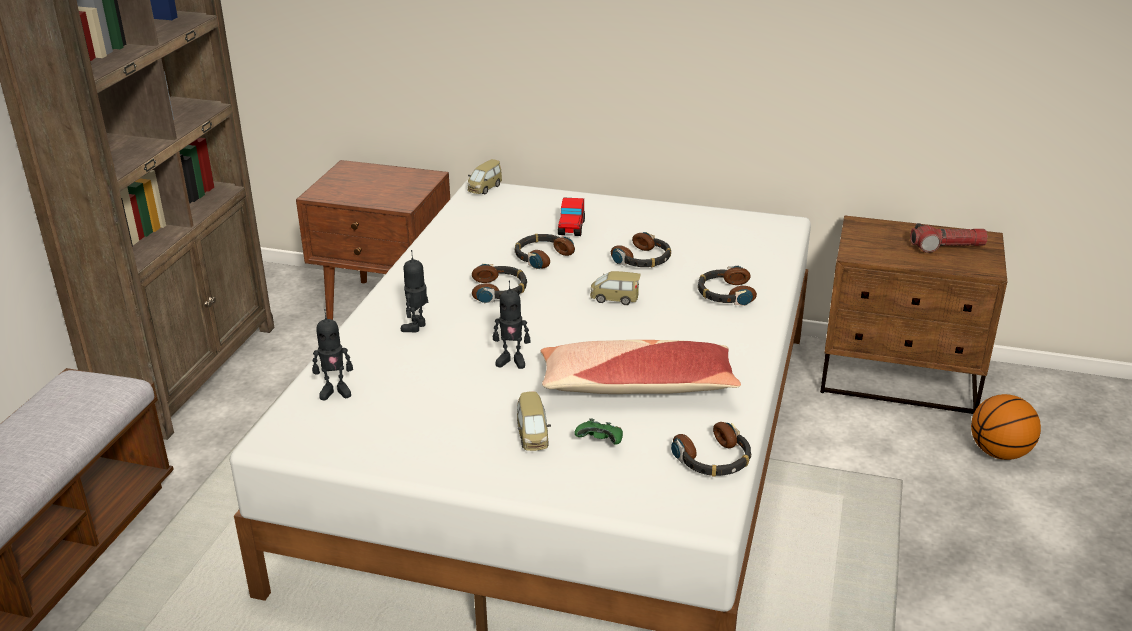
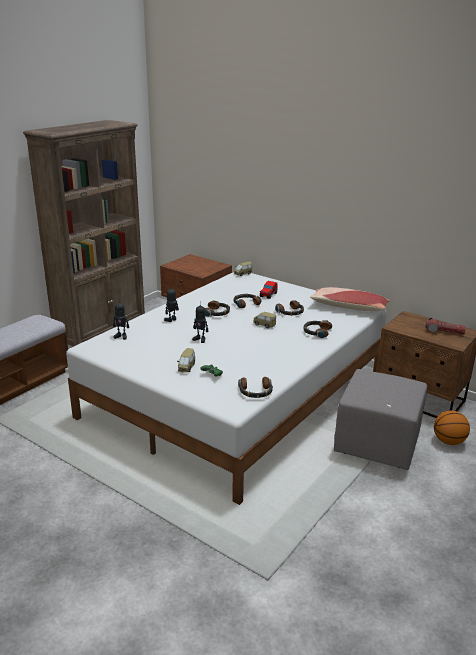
camera: 20 degrees right, 5 degrees down
(636, 386) = (245, 358): pillow -> pillow (348, 307)
(889, 492) = (377, 444): none -> grey ottoman

